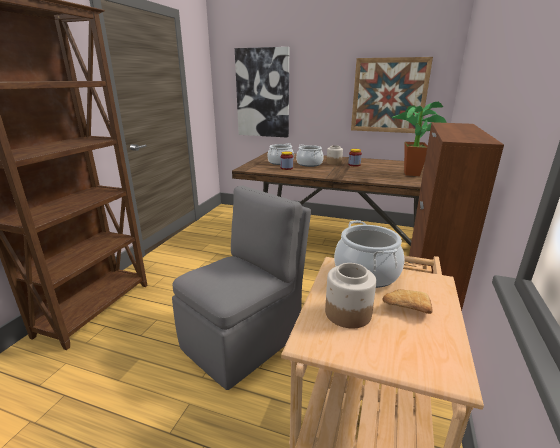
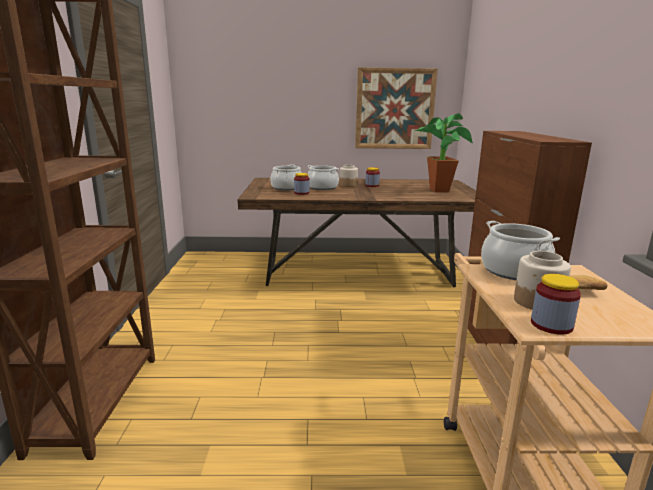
camera: 20 degrees left, 5 degrees down
(244, 339) = (328, 395): grey chair -> none
(263, 93) = (244, 106): picture -> none
(328, 343) = (551, 325): none -> jar

